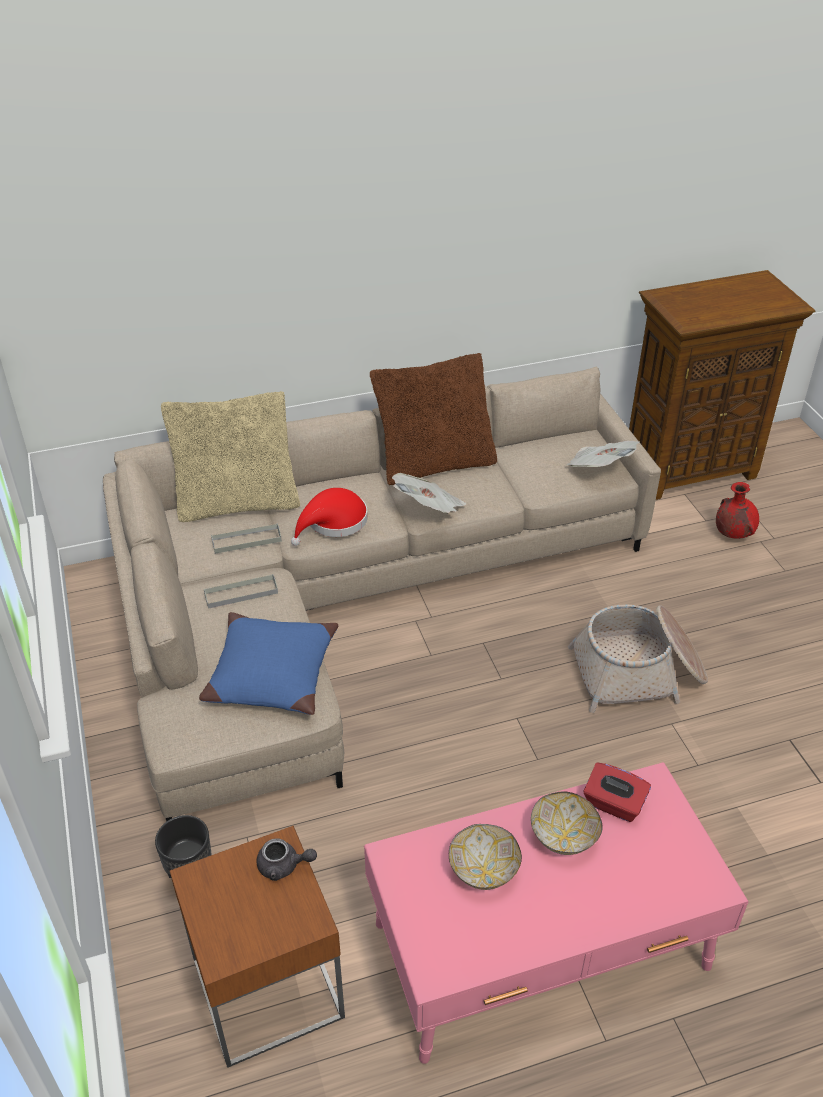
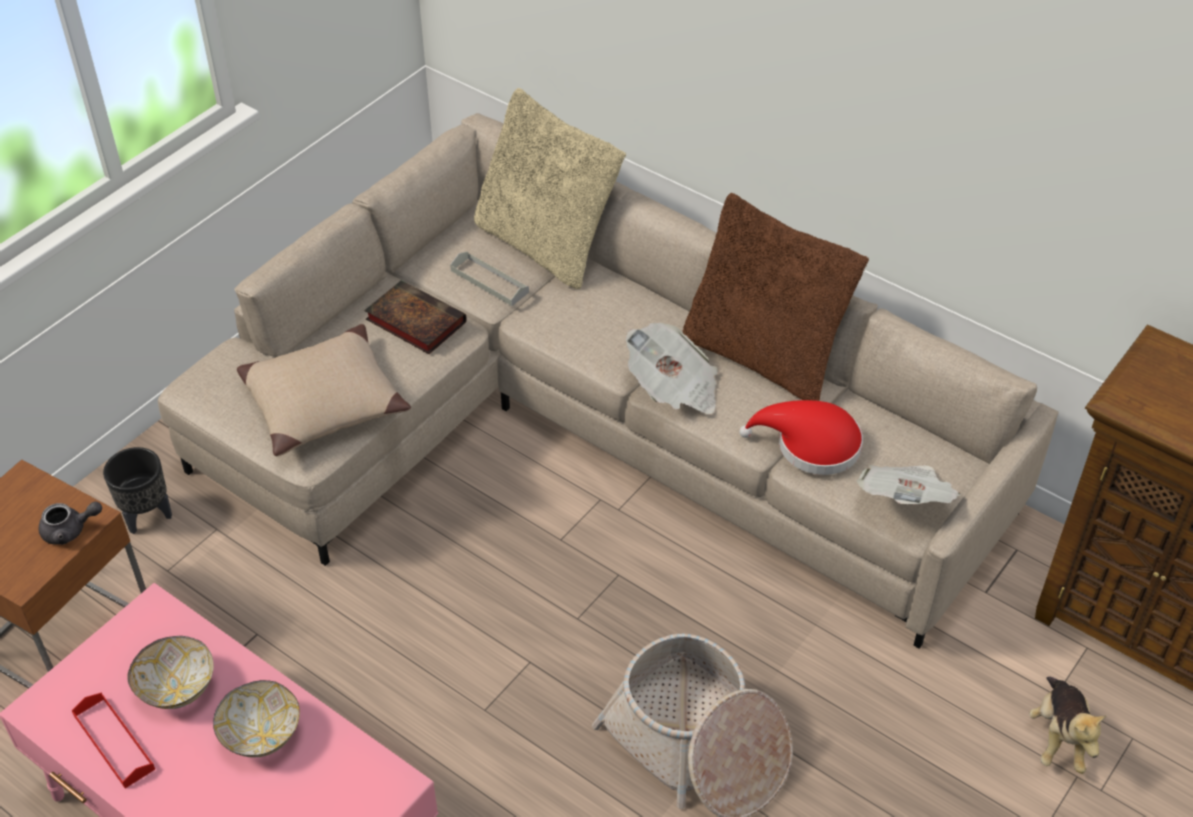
camera: 55 degrees right, 5 degrees up
(241, 593) = (413, 321): grey tray -> book
(271, 673) = (324, 402): blue pillow -> beige pillow
(284, 866) = (70, 530): grey teapot -> grey teapot turned 75 degrees counterclockwise
(333, 522) = (577, 327): red hat -> red hat (811, 445)
(506, 932) = (114, 742): none -> red tray
(613, 804) = (337, 760): red tissue box -> none
(732, 534) = (1059, 737): red vase -> plush toy

